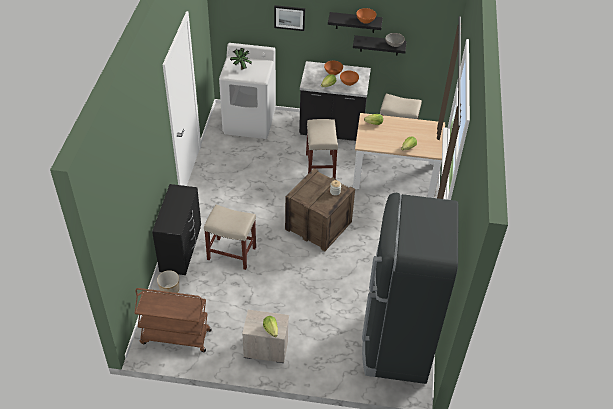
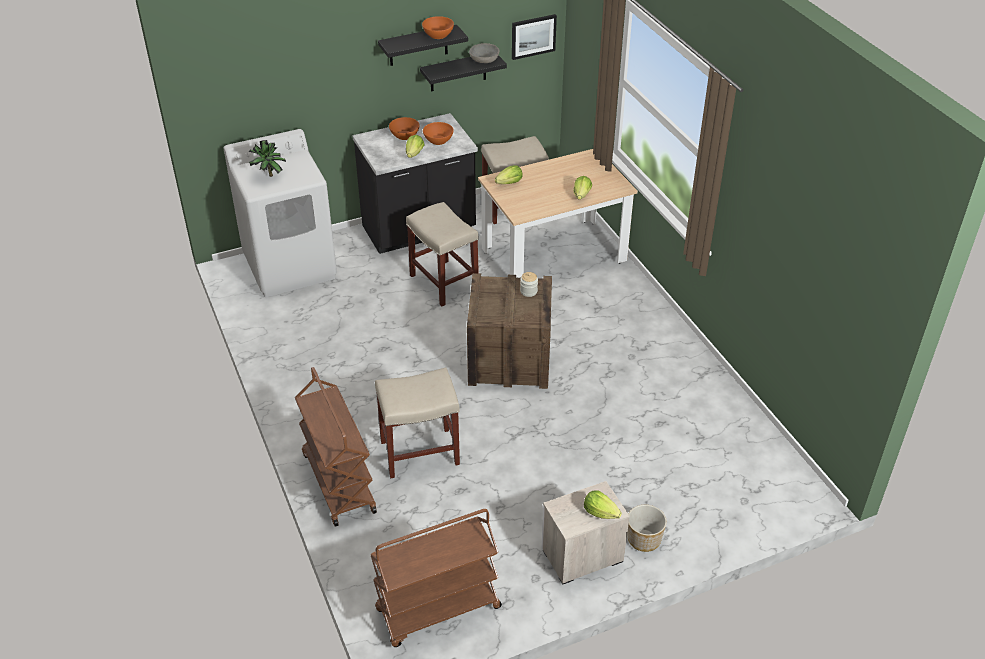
camera: 30 degrees left, 5 degrees down
(170, 290) = (370, 548): planter -> planter (644, 539)
(181, 249) = (338, 482): black dresser -> brown cart
(289, 17) = (316, 70): picture -> picture (533, 36)
(396, 345) = (743, 461): black fridge -> none

